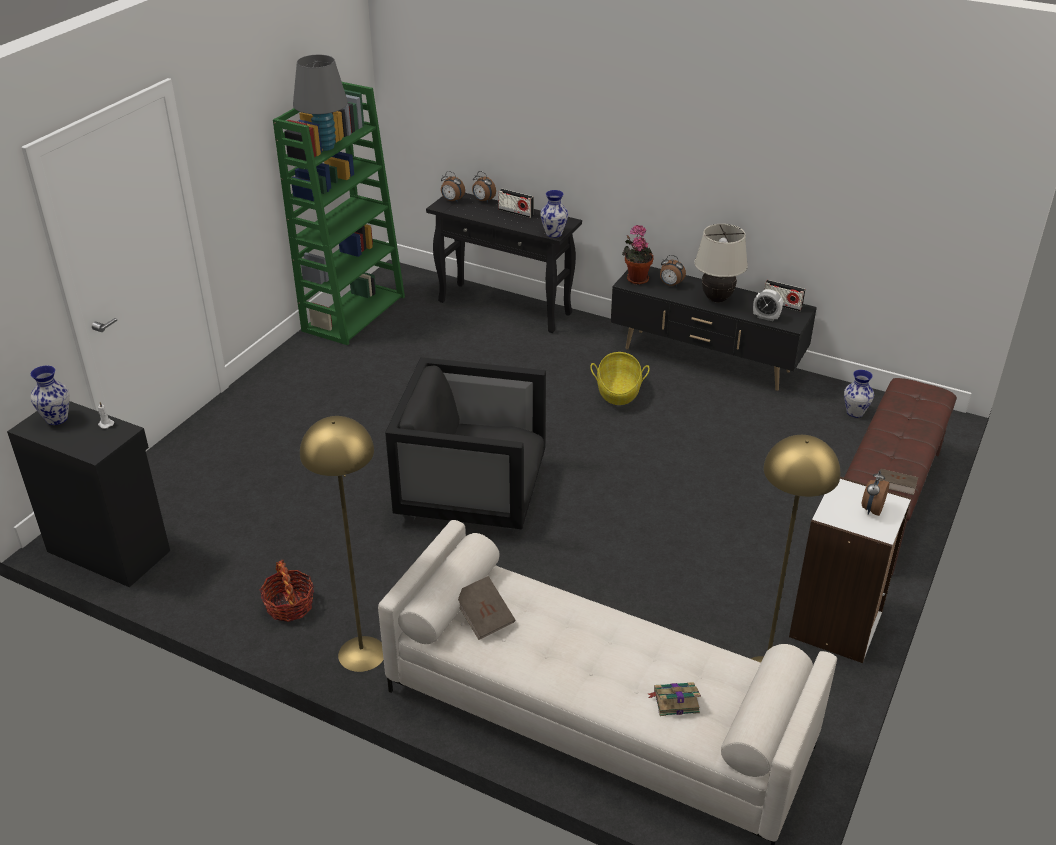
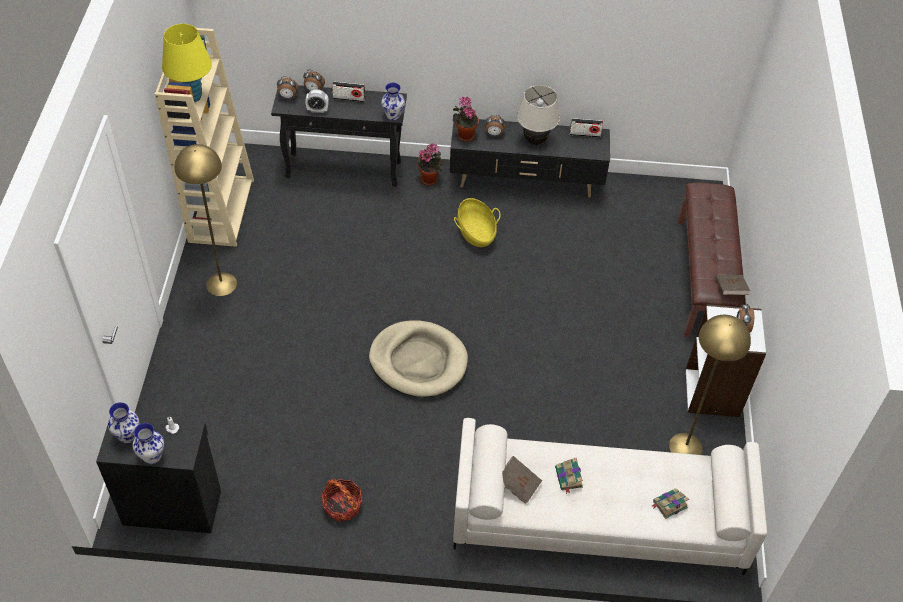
camera: 25 degrees left, 15 degrees up
(325, 147) = (193, 97): grey table lamp -> yellow table lamp
(354, 313) = (221, 209): green bookcase -> beige bookcase
(361, 653) = (417, 526): yellow floor lamp -> yellow floor lamp (221, 284)
(473, 492) = (418, 361): black armchair -> beige dog bed
(554, 630) = (569, 478): none -> book
(595, 334) = (430, 178): none -> potted plant
(766, 317) = (579, 150): alarm clock -> alarm clock (317, 110)
(854, 412) = (651, 203): vase -> vase (152, 457)

